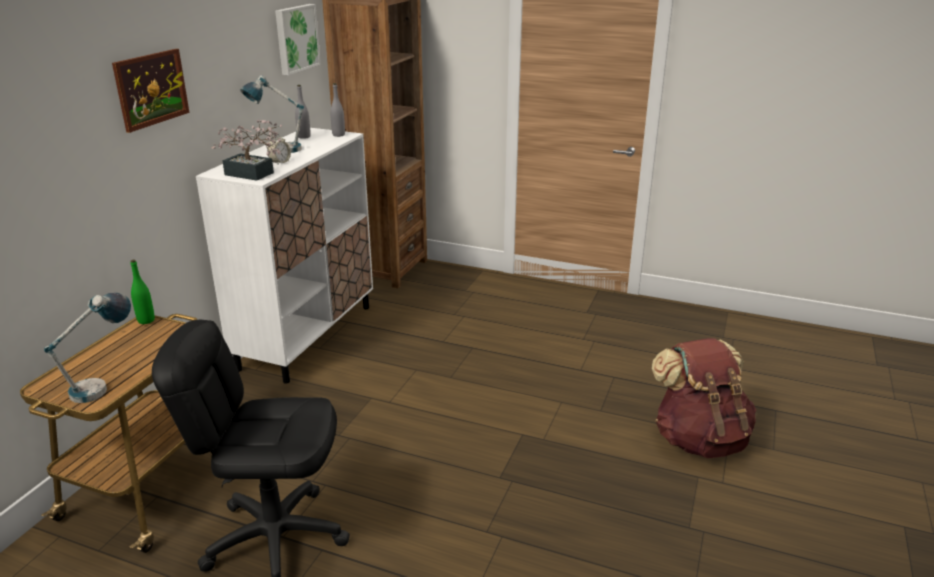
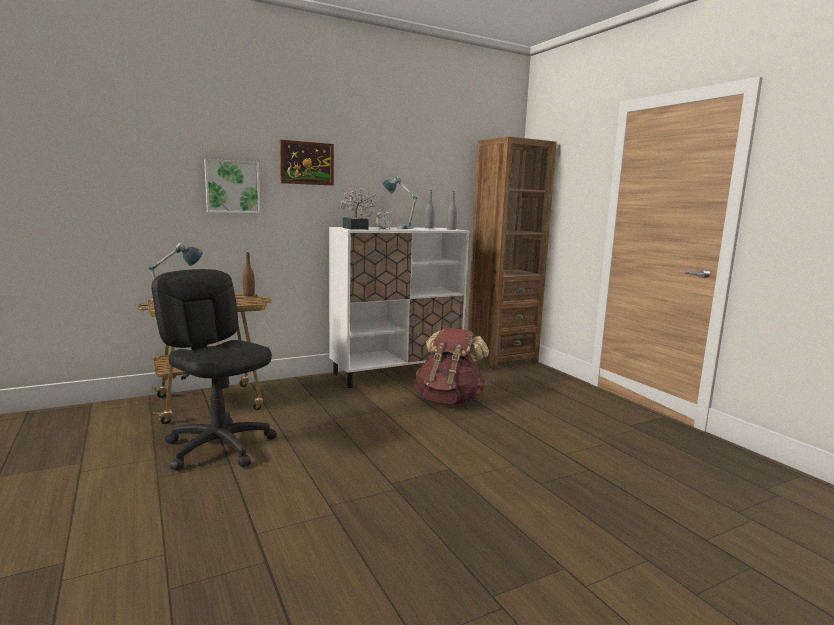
camera: 40 degrees right, 15 degrees down
(146, 320) = (249, 295): green bottle -> brown bottle
(295, 38) = (446, 165): picture -> picture (232, 186)
(698, 439) = (611, 544): brown backpack -> brown backpack (449, 400)

